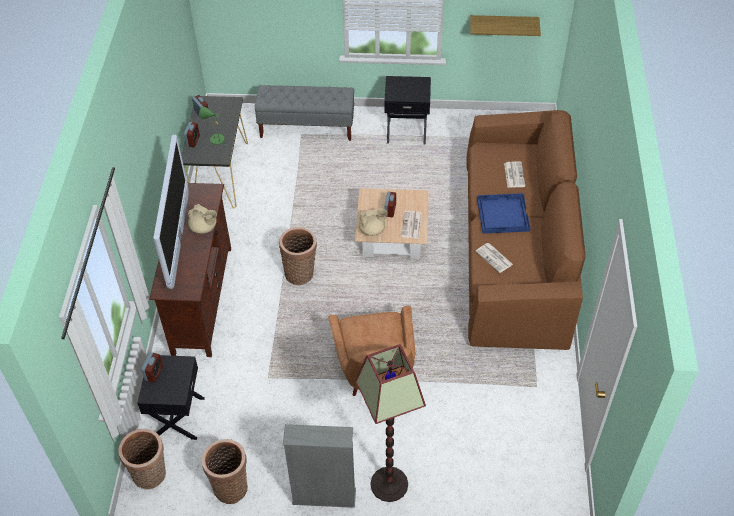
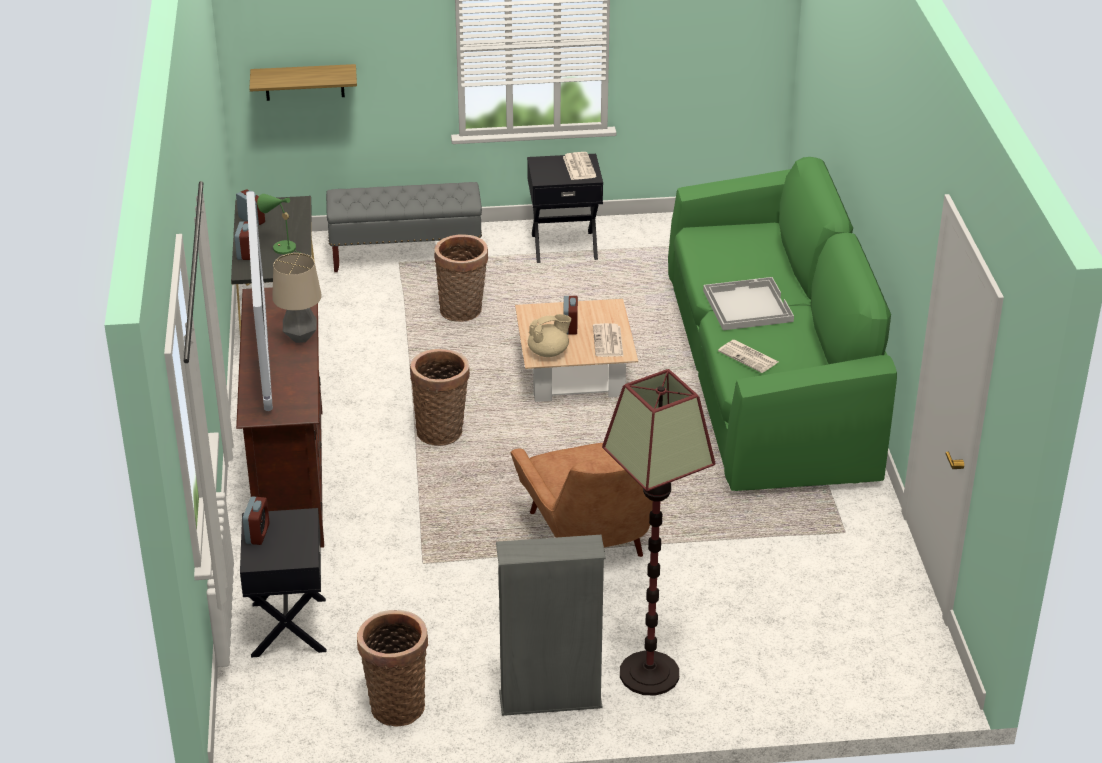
camera: 10 degrees left, 15 degrees down
(151, 476) = (262, 705): basket -> basket (463, 311)
(204, 228) = (300, 337): beige teapot -> table lamp
(502, 214) = (746, 305): blue tray -> white tray
(503, 25) = (699, 63): shelf -> shelf (304, 82)
(514, 174) = (751, 259): newspaper -> newspaper (578, 166)
(514, 251) = (768, 374): brown sofa -> green sofa

